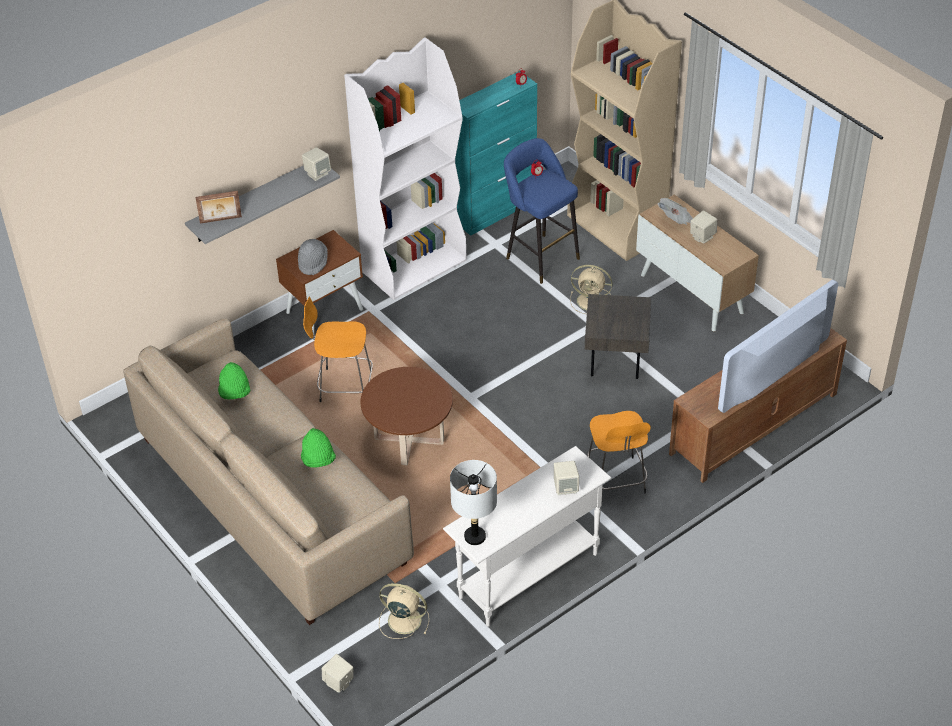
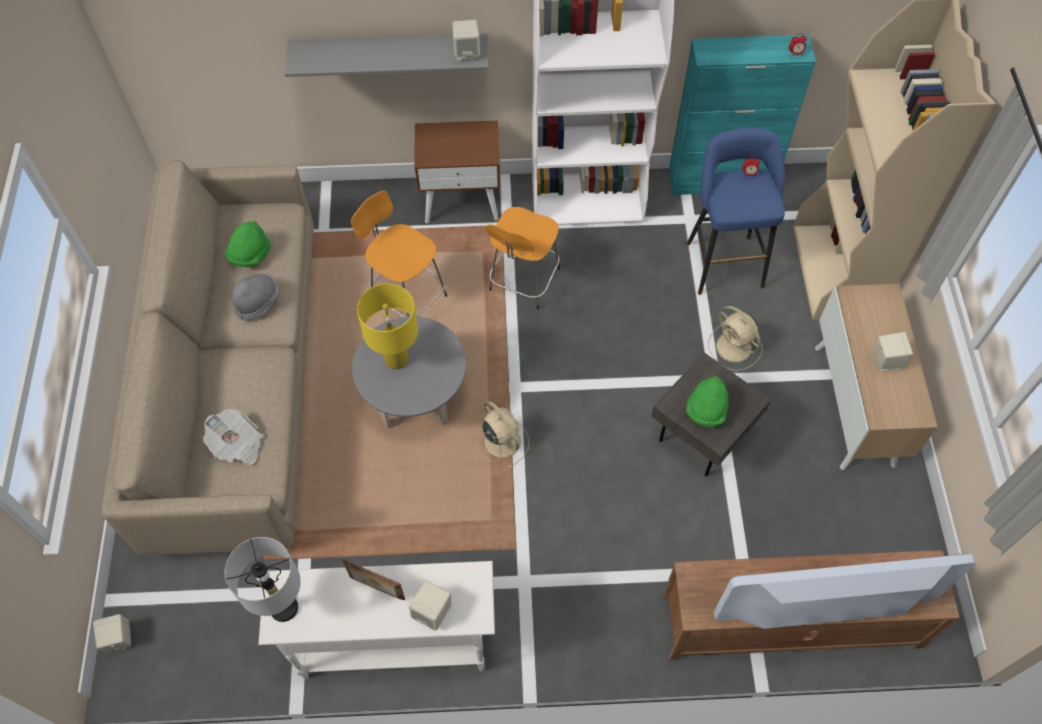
camera: 35 degrees right, 15 degrees up
(221, 220) = (322, 56): picture frame -> picture frame (376, 588)
(312, 262) = (445, 148): grey hat -> grey hat (258, 302)
(318, 459) = (253, 385): green hat -> green hat (706, 410)
(395, 400) = (397, 359): none -> yellow table lamp
(403, 620) = (234, 609): beige fan -> beige fan (500, 440)
(409, 440) = (415, 399): brown coffee table -> grey coffee table
(616, 481) = (578, 591): orange stool -> orange stool (523, 282)
(676, 220) = (873, 319): newspaper -> newspaper (237, 444)

